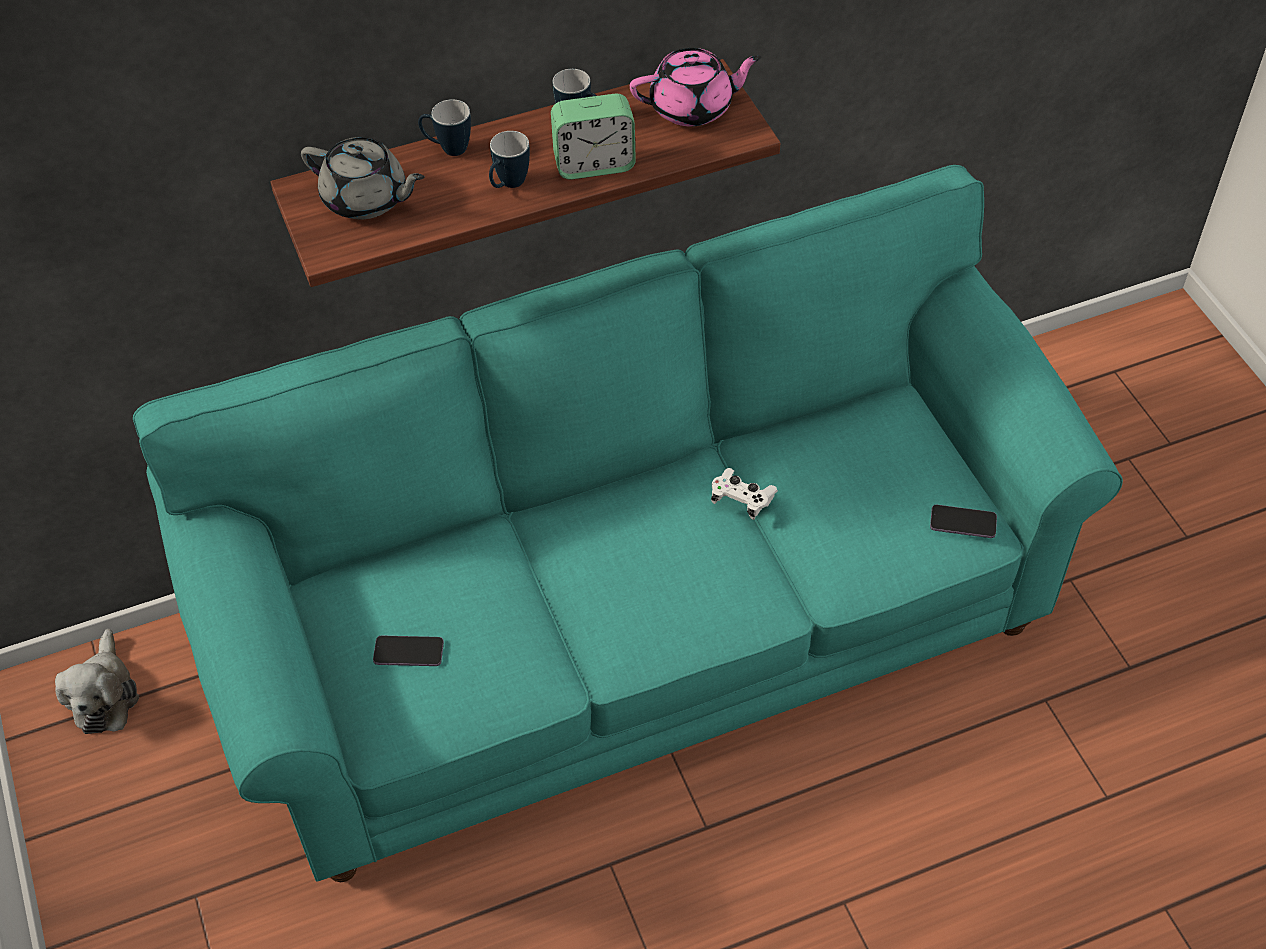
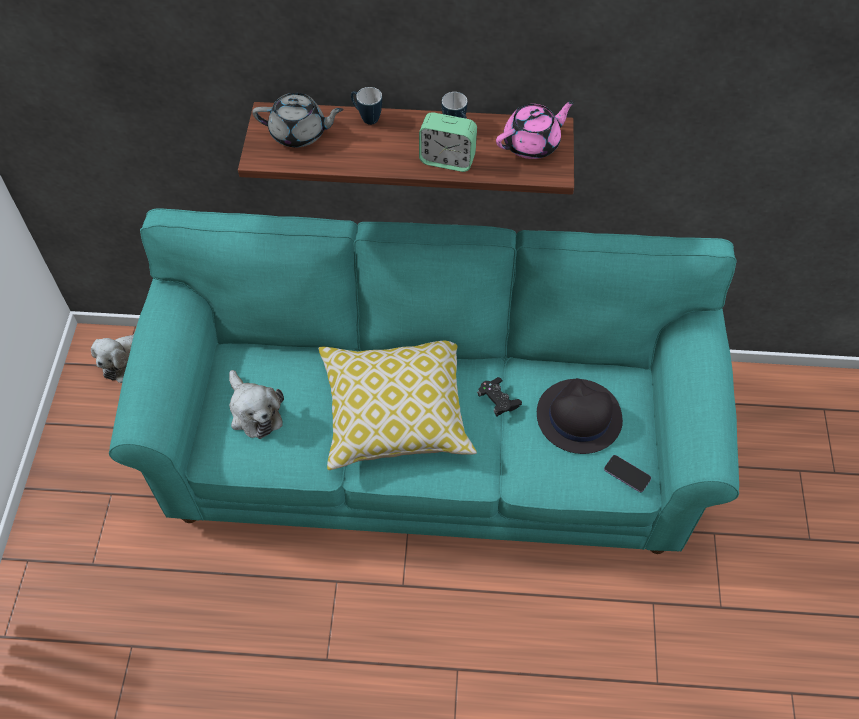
camera: 25 degrees right, 5 degrees up
(366, 199) = (299, 133): grey teapot -> grey teapot turned 45 degrees counterclockwise
(408, 652) = (254, 411): phone -> plush toy
(508, 185) = (387, 155): mug -> none
(610, 571) = (396, 412): none -> pillow
(693, 107) = (532, 144): pink teapot -> pink teapot turned 45 degrees counterclockwise
(742, 500) = (498, 400): white game controller -> black game controller
(859, 477) = (578, 417): none -> black hat

